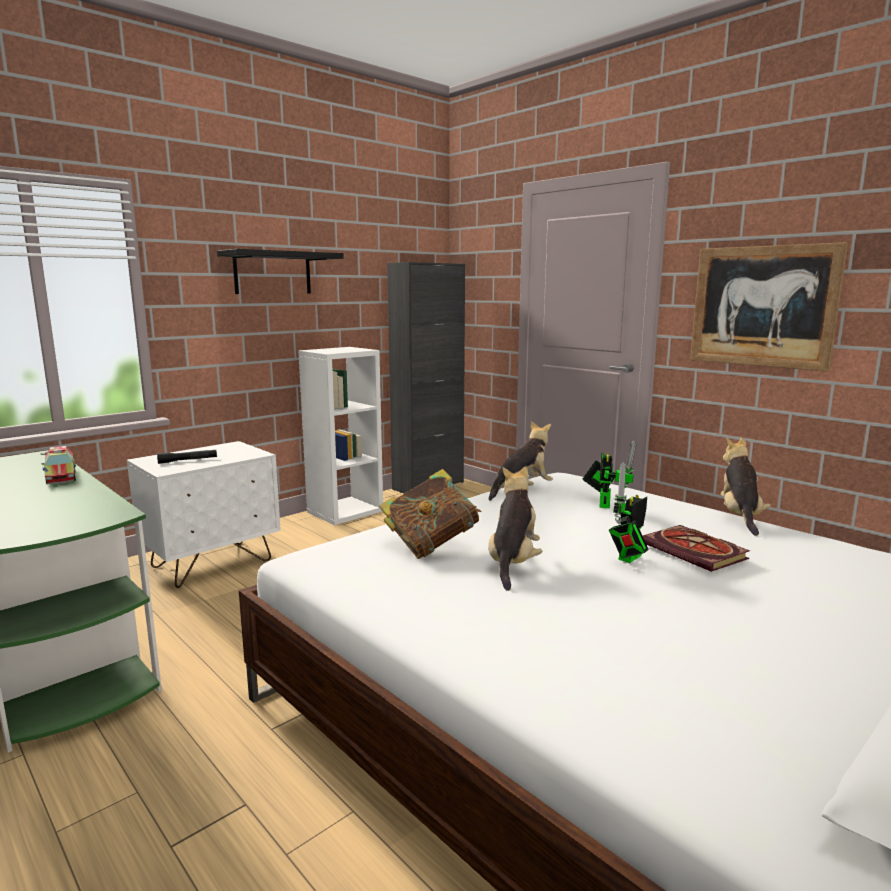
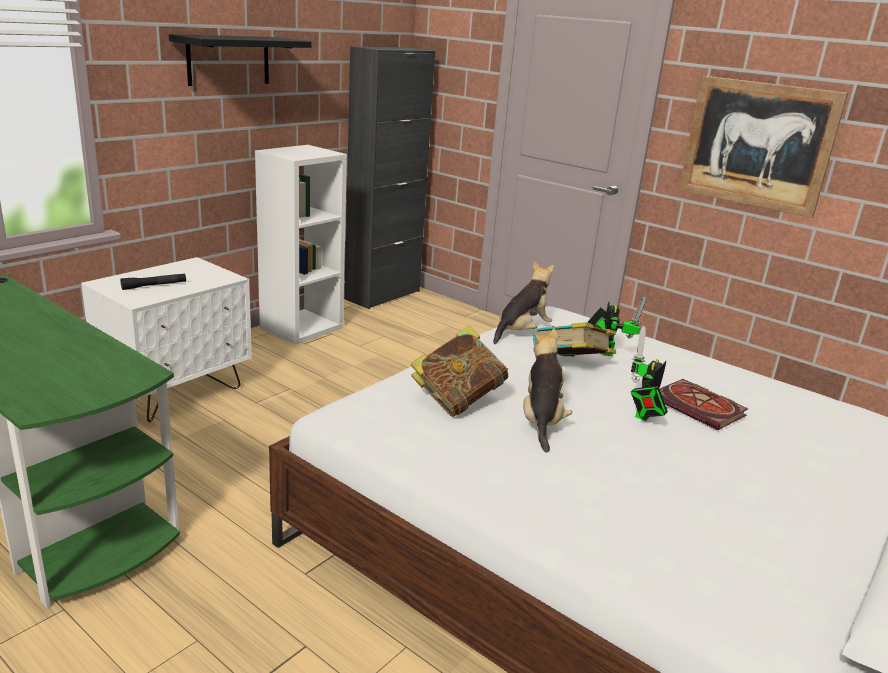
camera: 10 degrees left, 10 degrees up
(61, 476) = (43, 318): toy truck -> none
(560, 518) = (570, 368): none -> book
(740, 516) = (729, 365): plush toy -> none

